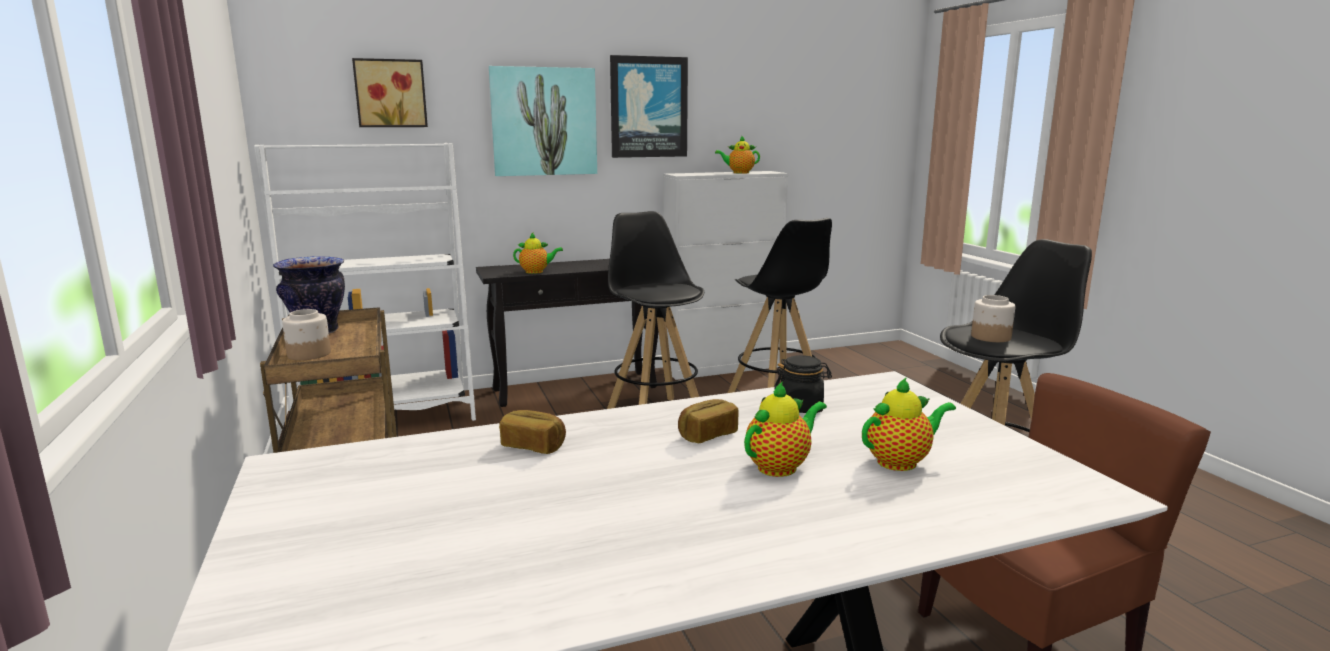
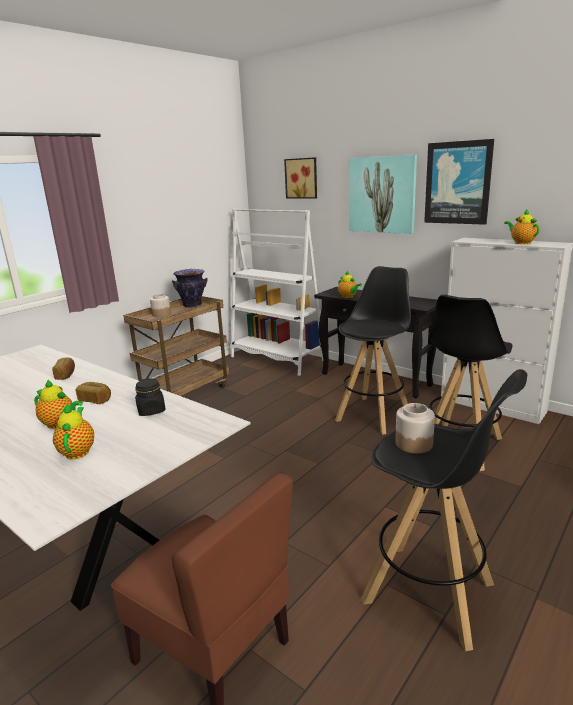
camera: 60 degrees right, 5 degrees up
(901, 461) = (78, 451): teapot -> teapot turned 135 degrees counterclockwise

